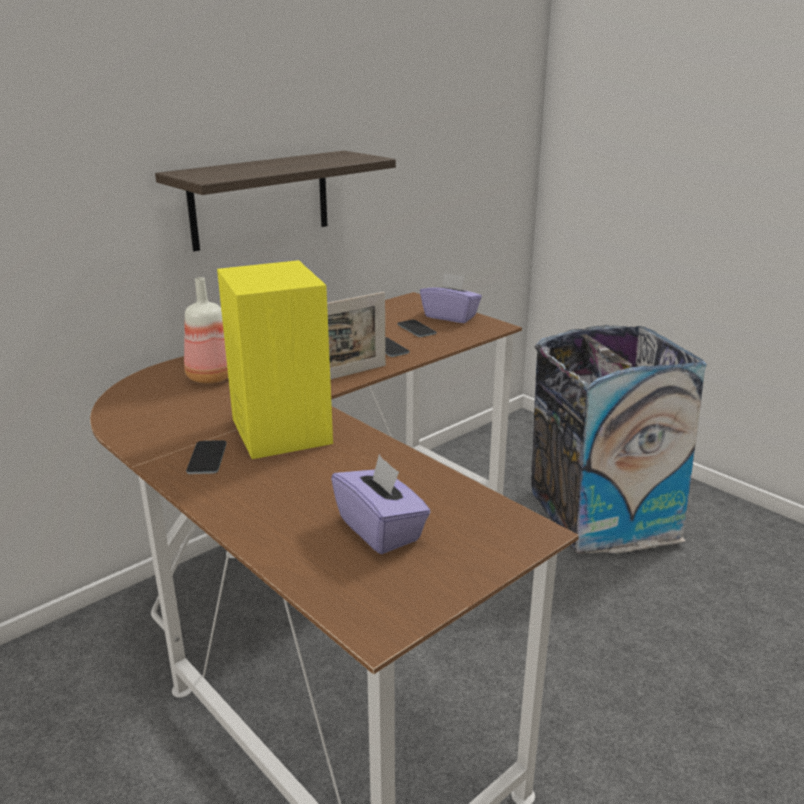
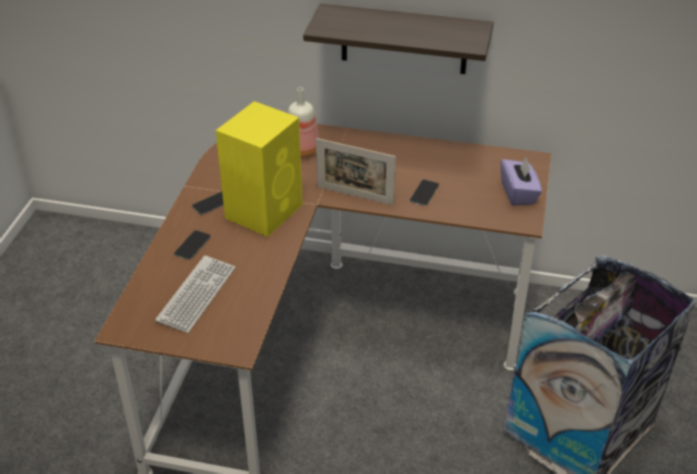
camera: 55 degrees right, 15 degrees up
(380, 529) = (196, 295): purple tissue box -> keyboard
(416, 329) = (473, 189): phone -> phone (192, 245)

